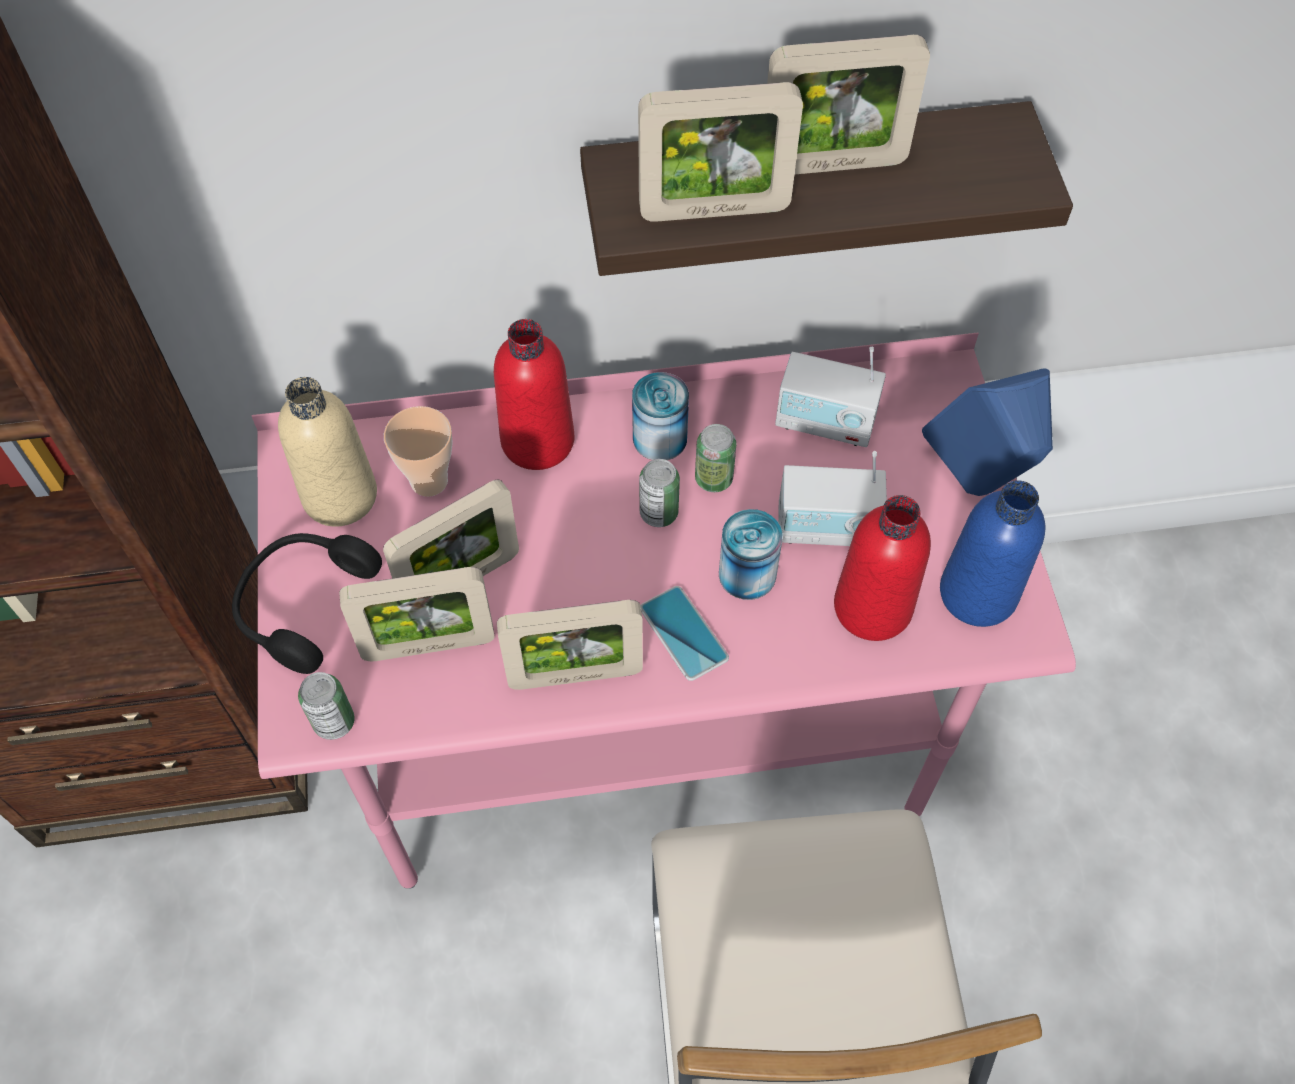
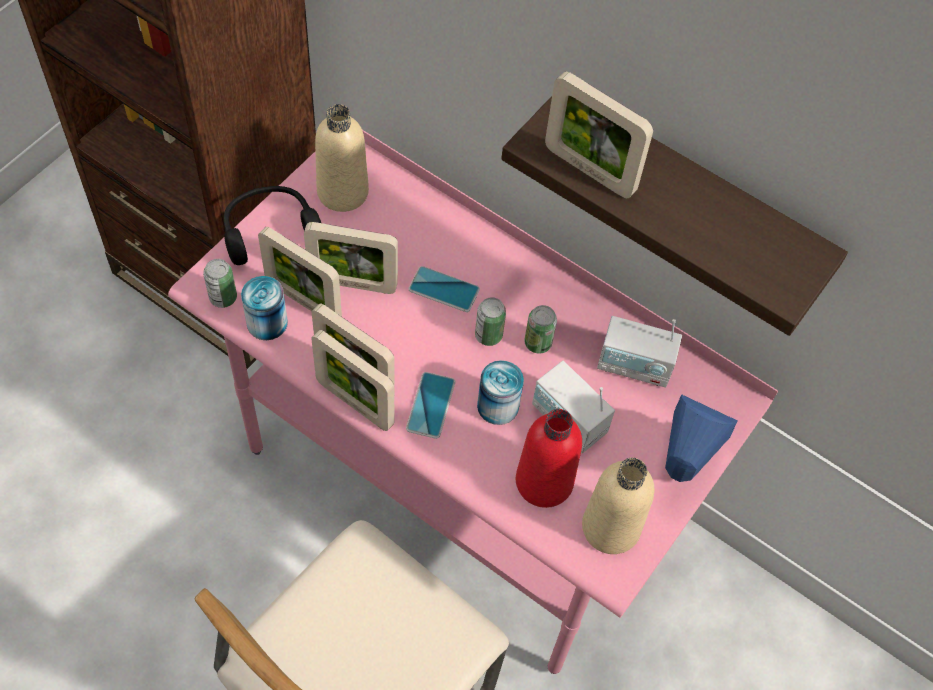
camera: 40 degrees right, 0 degrees up
(429, 481) = (392, 221): cup -> none
(537, 441) = (469, 246): red bottle -> none
(563, 506) = (444, 289): none -> phone
(660, 438) = (533, 298): can -> can (267, 322)
(825, 422) = (634, 366): radio -> radio turned 45 degrees counterclockwise
(833, 165) = (684, 197): picture frame -> picture frame (354, 403)
(978, 593) = (610, 527): blue bottle -> beige bottle

